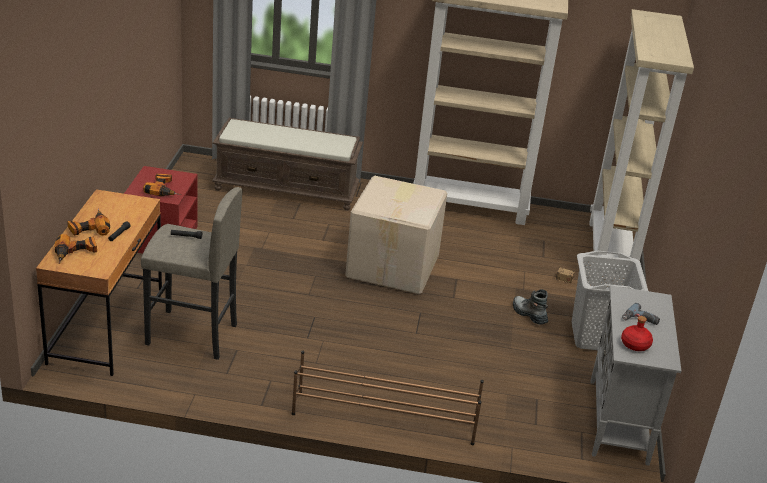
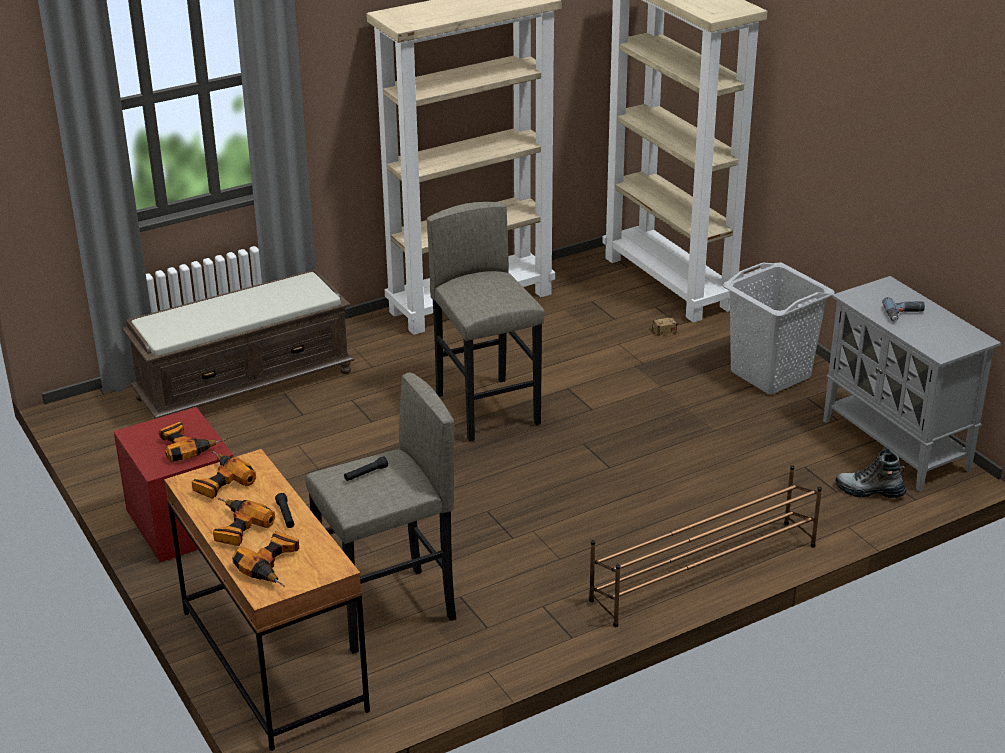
camera: 35 degrees left, 0 degrees up
(116, 203) = (219, 482): none -> power drill
(394, 266) = (488, 409): cardboard box -> grey stool
(529, 314) = (683, 386): boot -> boot (869, 491)
(635, 344) = (934, 339): red bottle -> none

